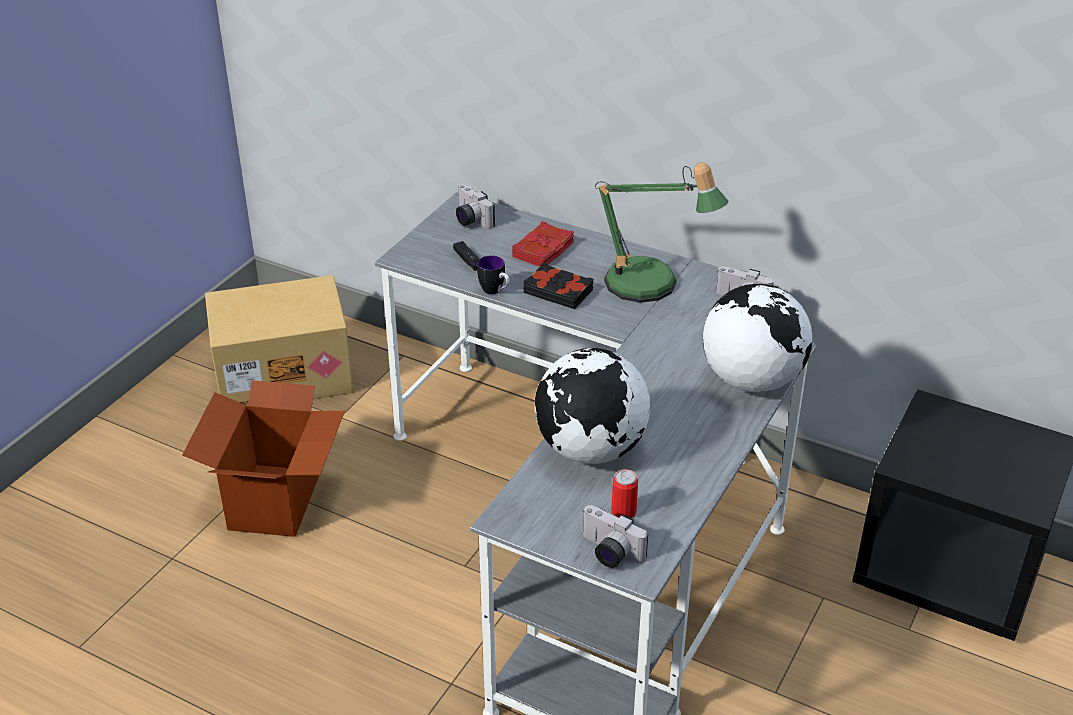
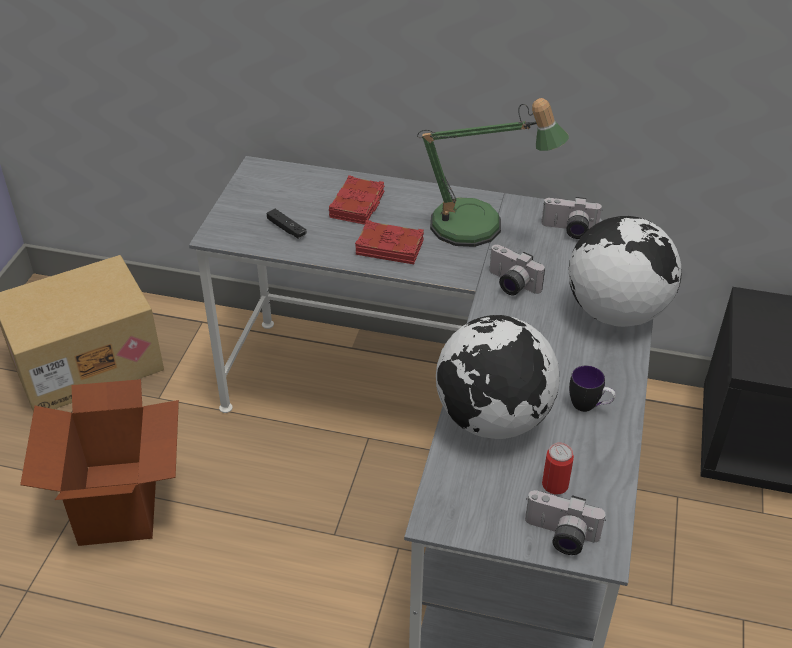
camera: 15 degrees left, 5 degrees up
(470, 219) = (271, 183): camera -> camera (510, 285)
(495, 292) = (326, 258): mug -> mug (589, 406)
(558, 291) = (390, 247): black book -> red book

